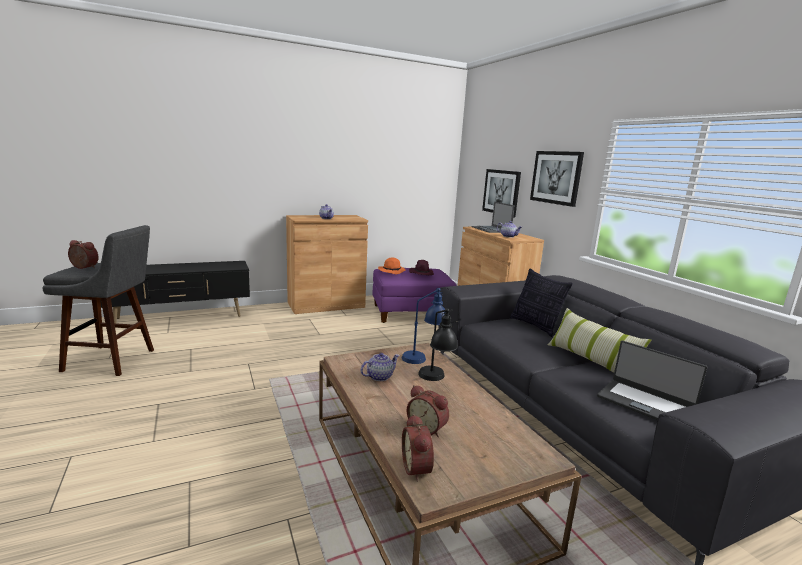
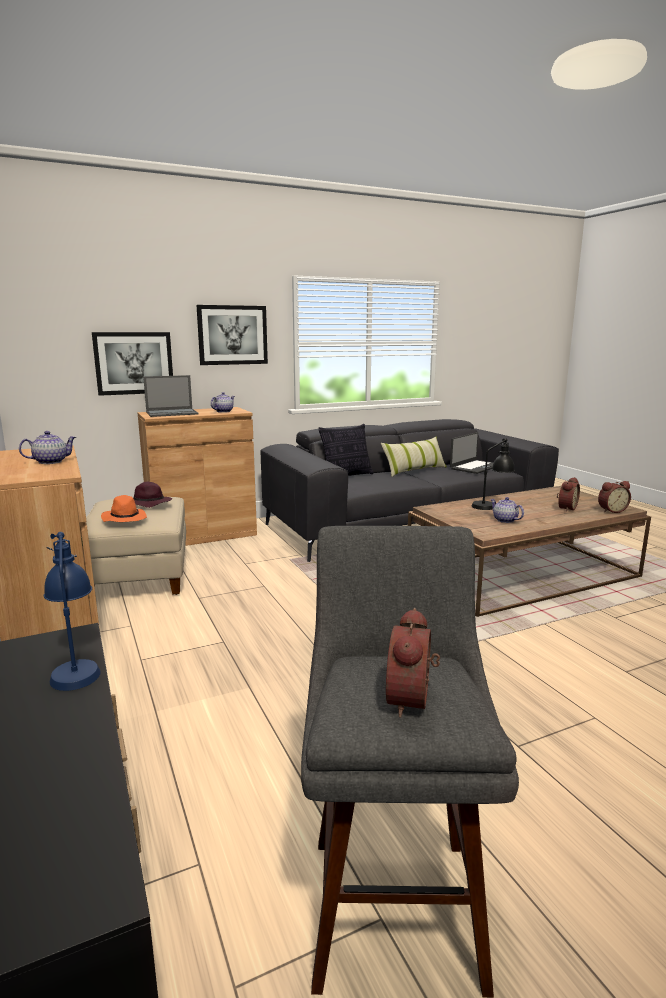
camera: 90 degrees left, 0 degrees up
(411, 313) = (138, 576): purple ottoman -> beige ottoman
(423, 357) = (450, 508): blue table lamp -> blue table lamp (75, 666)

